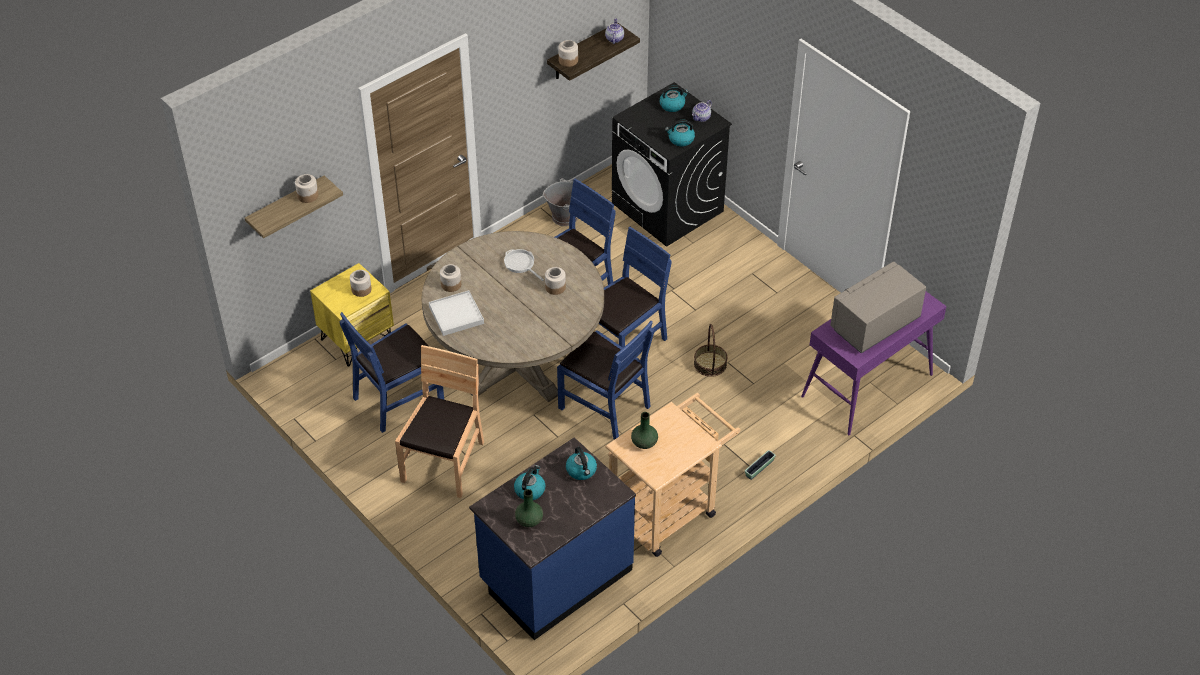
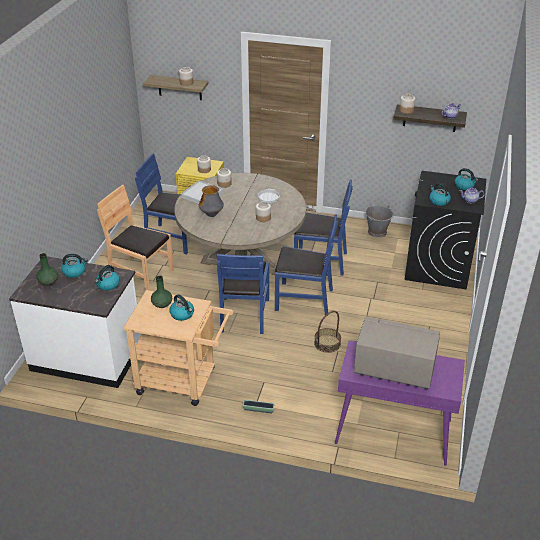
camera: 55 degrees right, 10 degrees down
(444, 462) = (141, 274): brown chair -> brown chair turned 135 degrees counterclockwise
(507, 326) = (211, 215): none -> vase
(555, 576) = (87, 356): blue counter -> white counter
(675, 434) = (182, 314): none -> kettle

